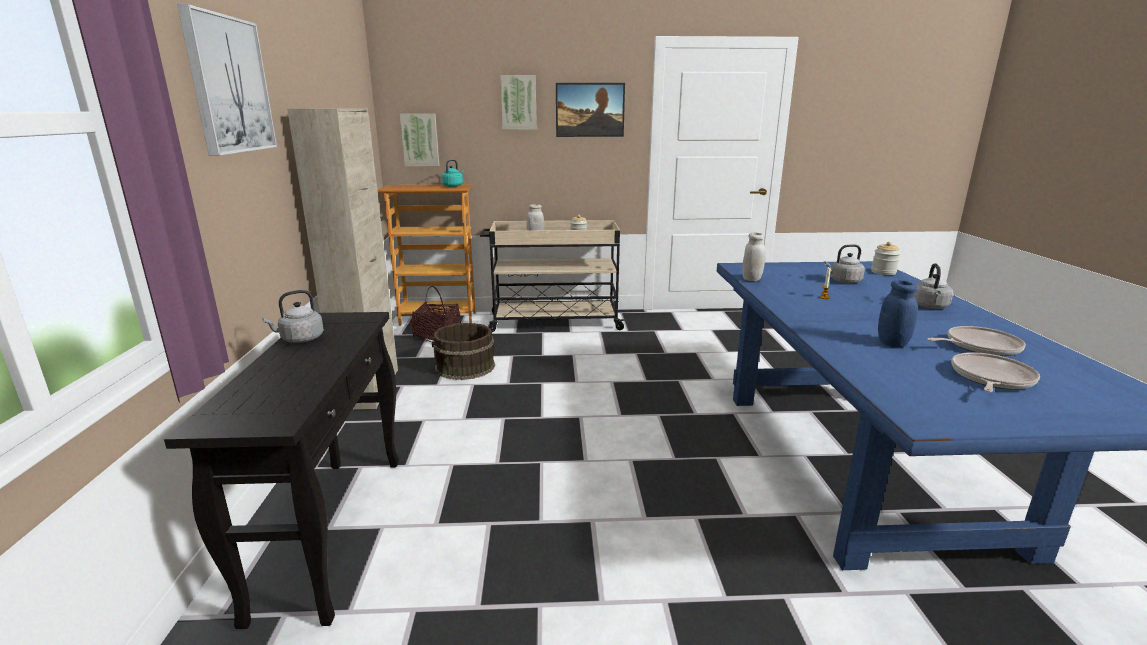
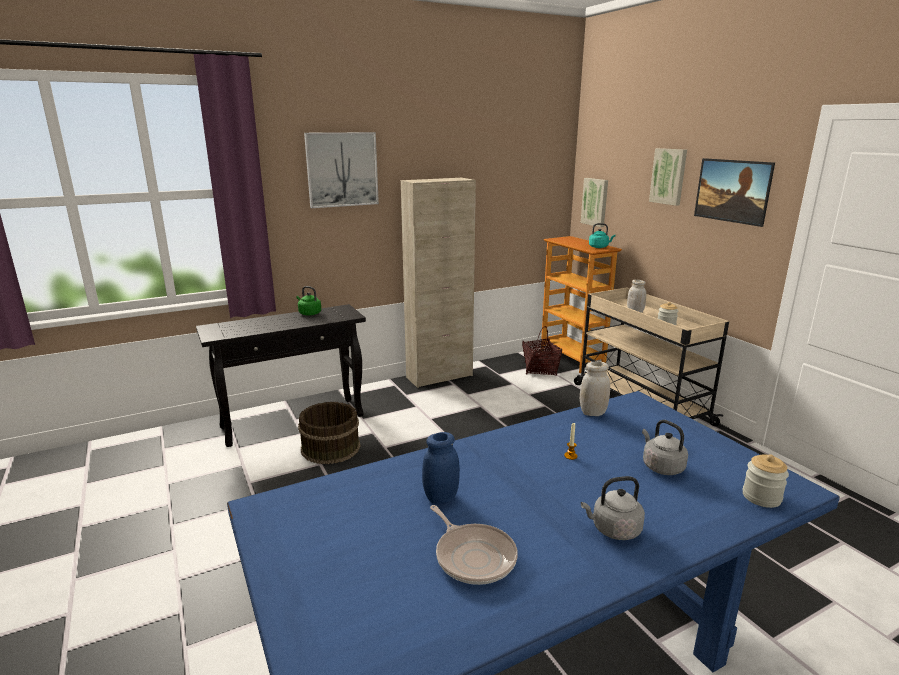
camera: 65 degrees right, 0 degrees up
(300, 339) = (309, 313): grey kettle -> green kettle
(465, 367) = (503, 395): brown bucket -> brown bucket (330, 448)
(990, 378) = (372, 553): frying pan -> none

